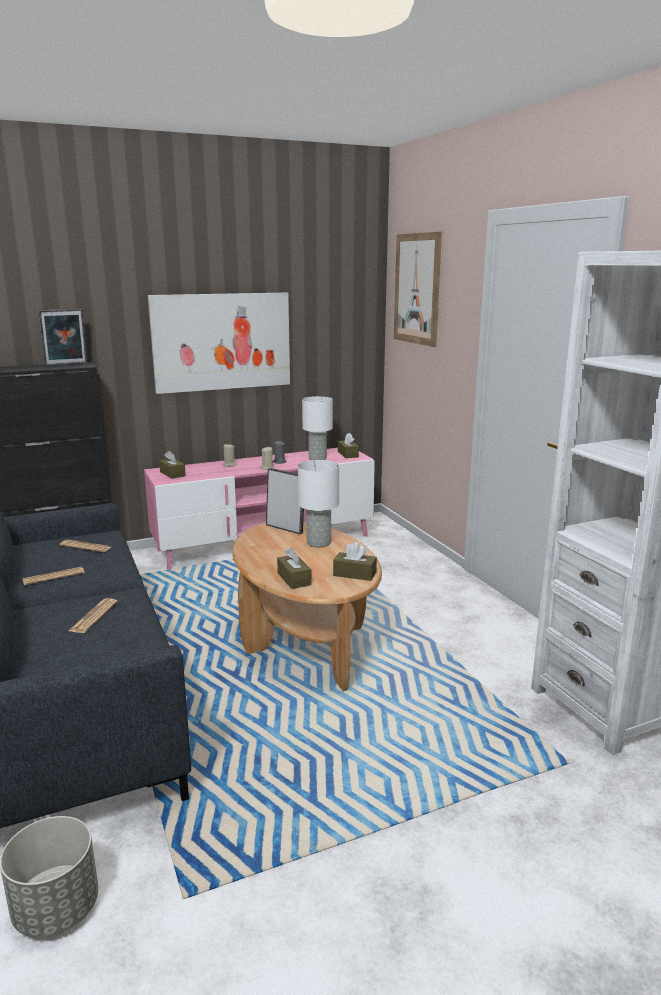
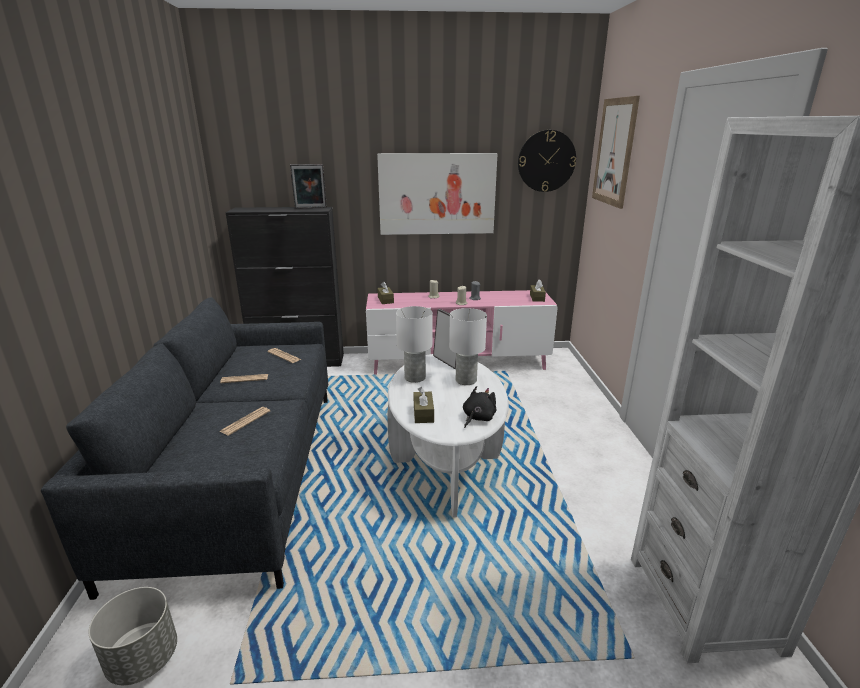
camera: 20 degrees right, 5 degrees up
(305, 641) = (446, 460): brown coffee table -> white coffee table
(317, 458) = (508, 298): white table lamp -> white table lamp (415, 377)
(340, 300) = (546, 161): none -> wall clock
(354, 574) = (477, 418): brown tissue box -> black plush toy

